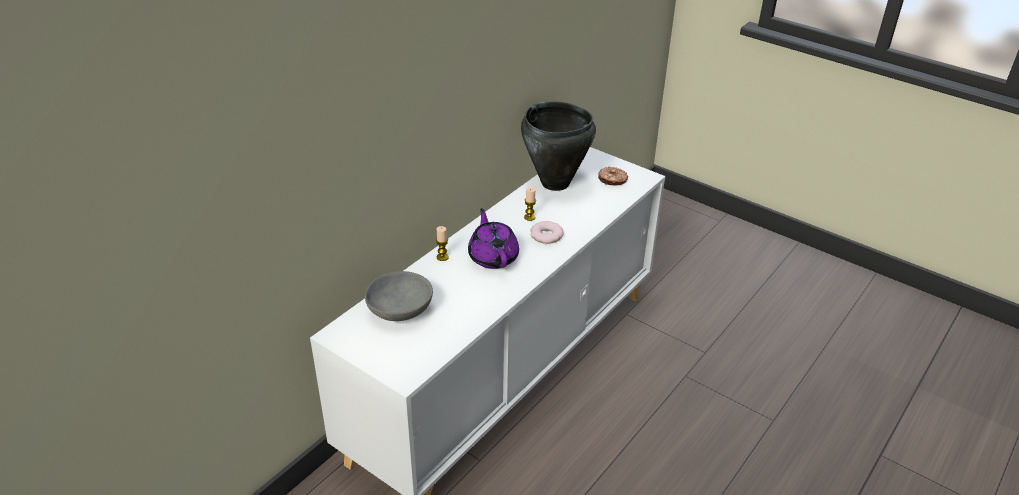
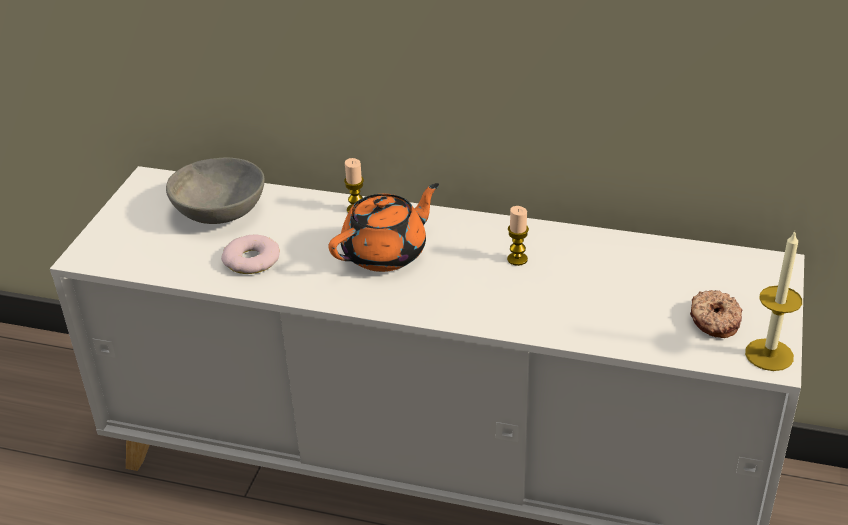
camera: 70 degrees right, 0 degrees up
(493, 257) = (386, 253): purple teapot -> orange teapot
(546, 235) = (479, 289): donut -> donut (251, 260)
(555, 183) = (641, 259): black cooking pot -> none
(642, 175) = (769, 355): none -> candle

